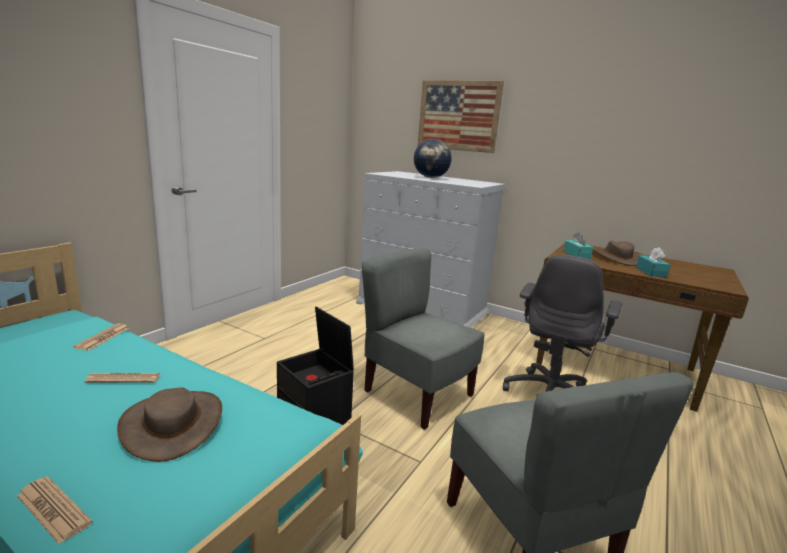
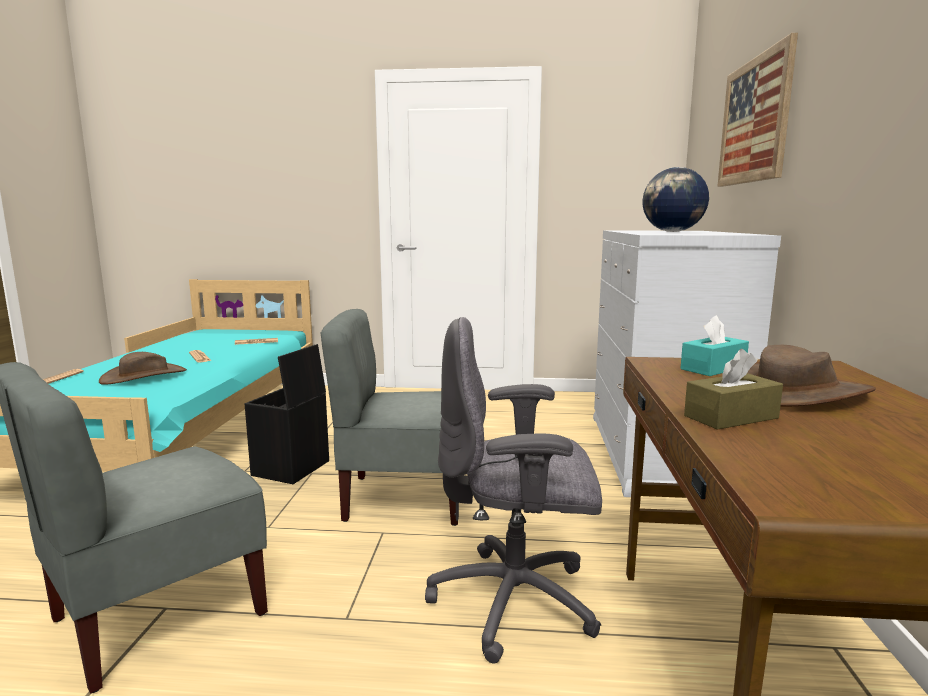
camera: 65 degrees right, 5 degrees down
(417, 394) = (403, 498): grey chair -> grey chair turned 105 degrees counterclockwise
(651, 272) = (731, 417): turquoise tissue box -> brown tissue box

